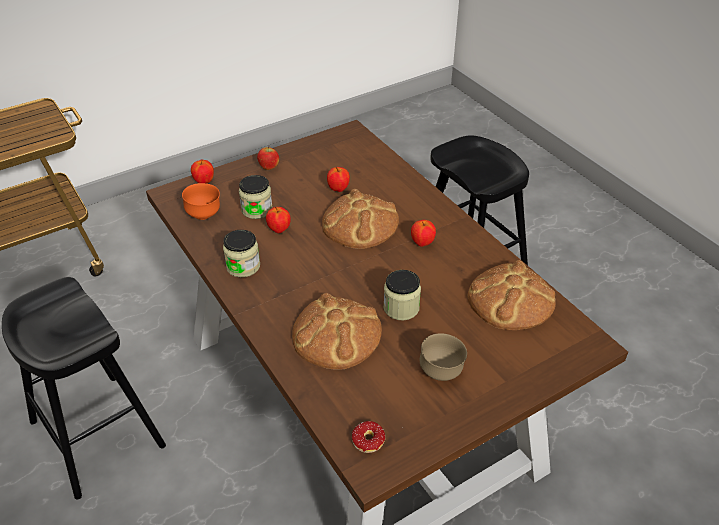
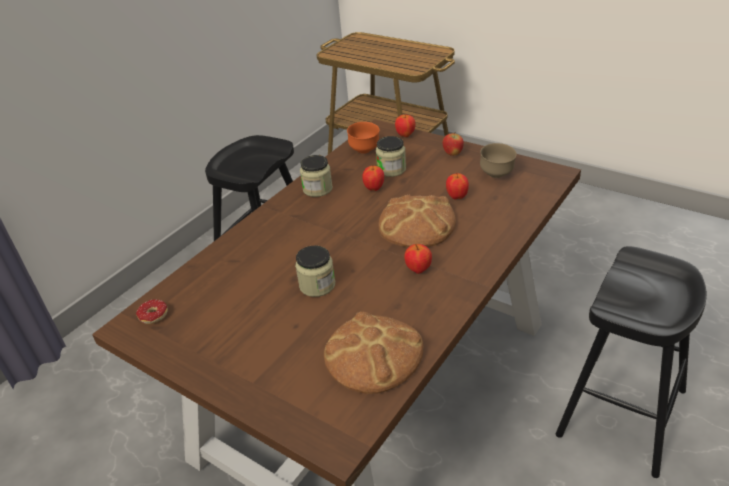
camera: 70 degrees right, 5 degrees down
(336, 335) = (264, 260): bread -> none
(441, 372) = (246, 335): brown bowl -> brown bowl (497, 175)

